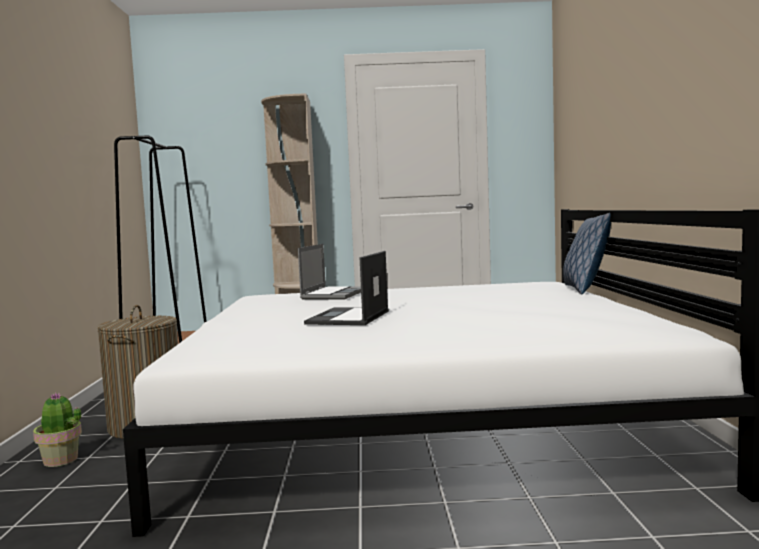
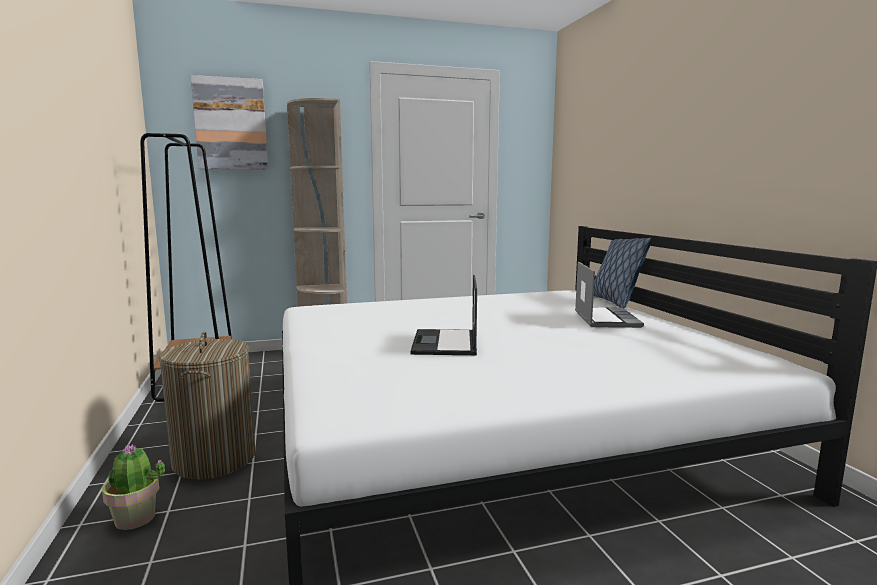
camera: 15 degrees left, 5 degrees up
(212, 127) = (231, 124): none -> picture
(333, 295) = (389, 308): laptop -> laptop (605, 319)

